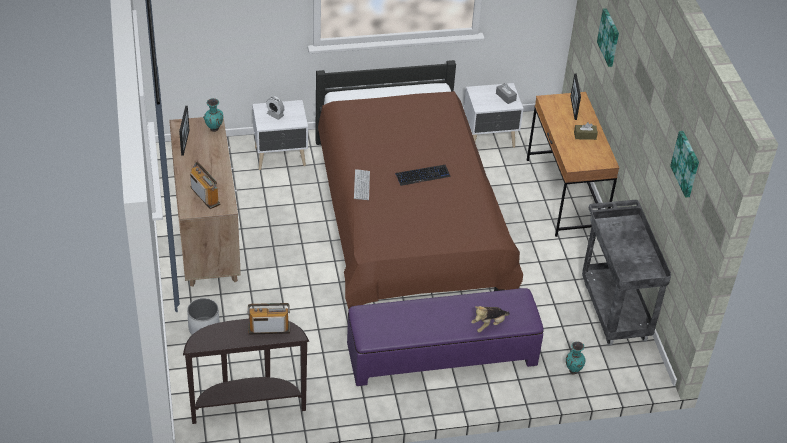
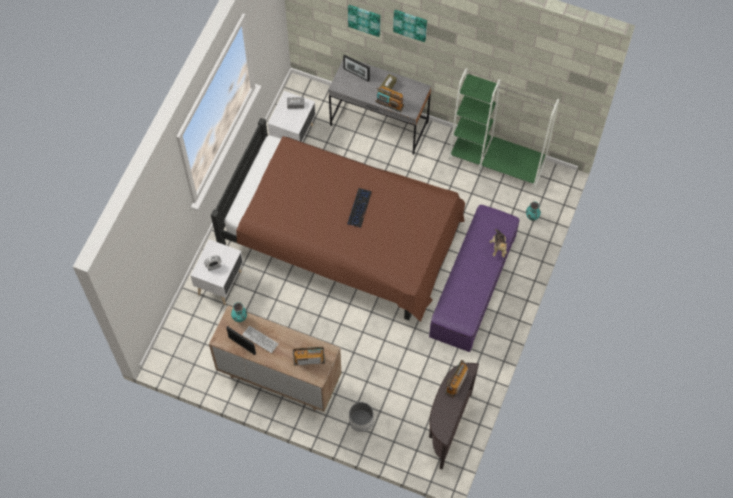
camera: 55 degrees left, 20 degrees up
(361, 185) = (344, 251): keyboard -> keyboard (260, 339)
(564, 145) = (389, 104): none -> radio
(564, 195) = (379, 124): brown desk -> grey desk
(613, 309) = (496, 162): grey cart -> green clothes rack
(686, 163) = (535, 63): picture -> picture (410, 24)

